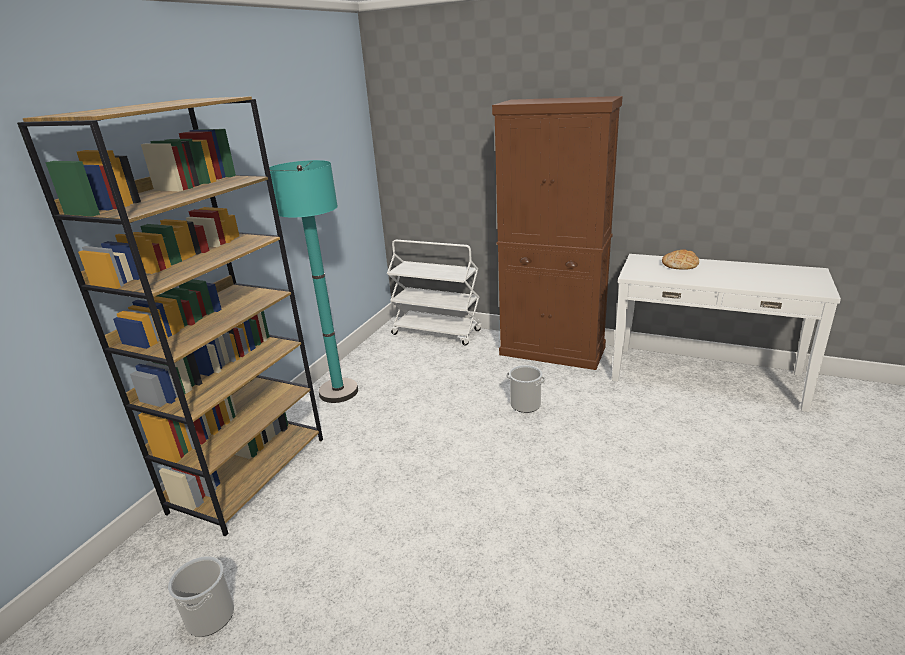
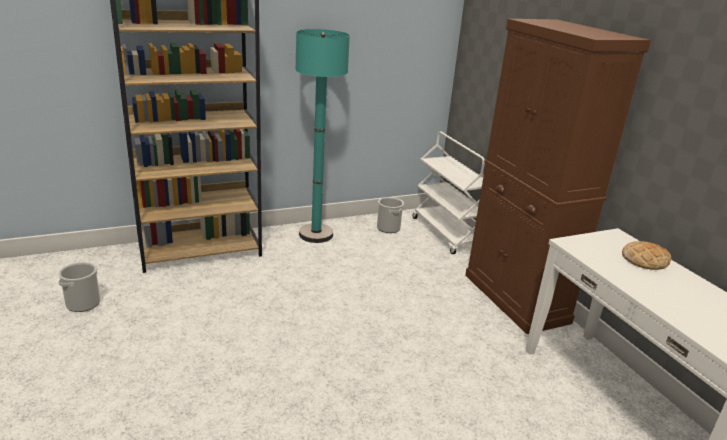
camera: 40 degrees right, 0 degrees up
(525, 404) = (419, 319): bucket -> bucket (388, 228)

